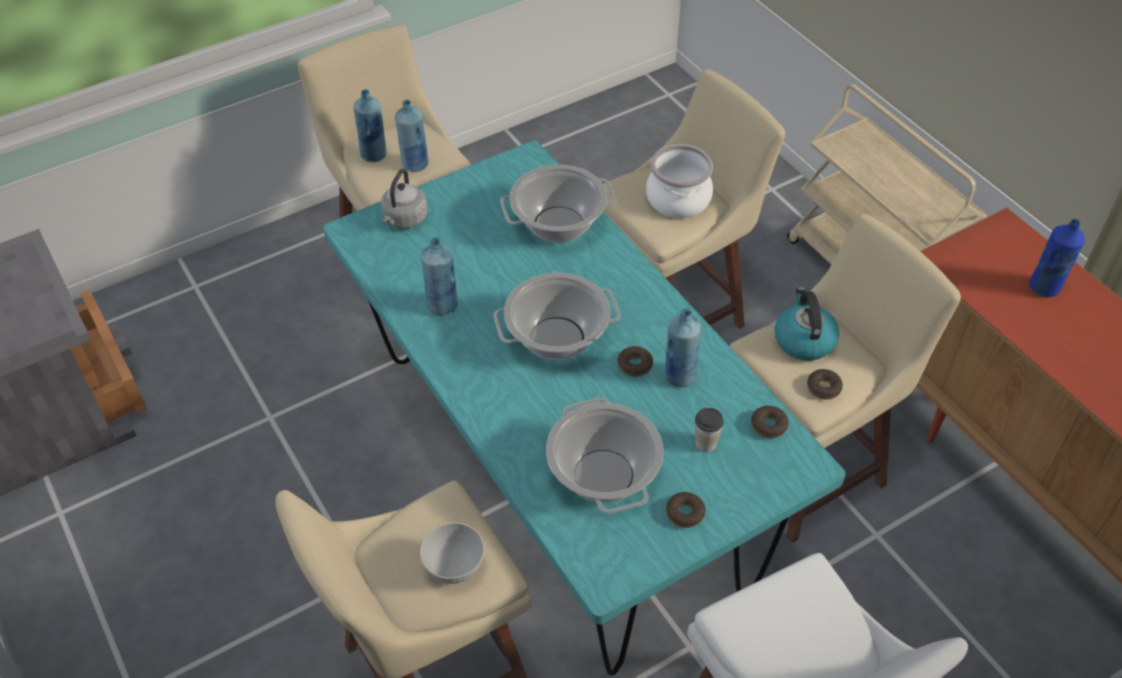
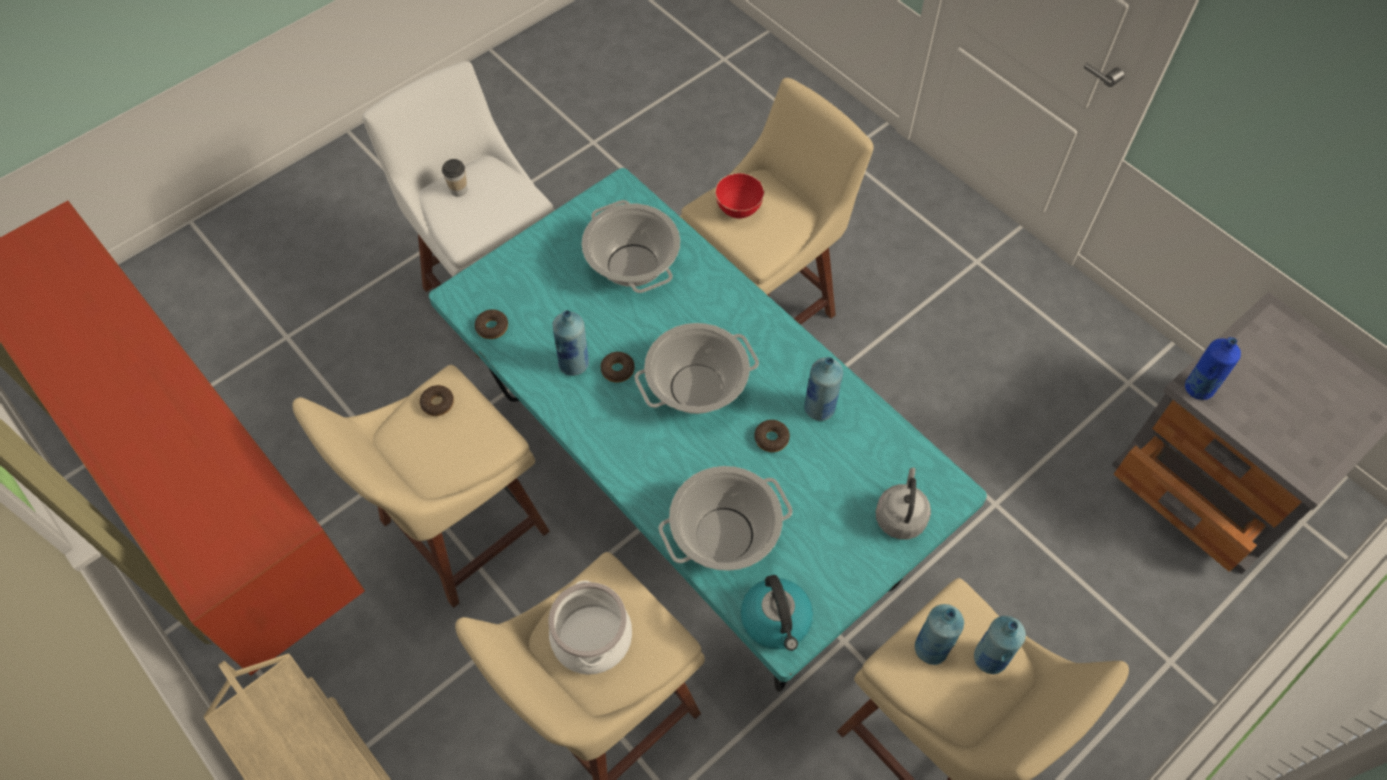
camera: 170 degrees right, 10 degrees up
(454, 567) = (738, 209): grey bowl -> red bowl
(685, 513) = (563, 244): donut -> donut (771, 438)
(705, 443) = (548, 303): cup -> cup (459, 190)
(803, 340) = (453, 454): kettle -> kettle (776, 620)
(1044, 288) = (188, 503): blue bottle -> blue bottle (1198, 388)

